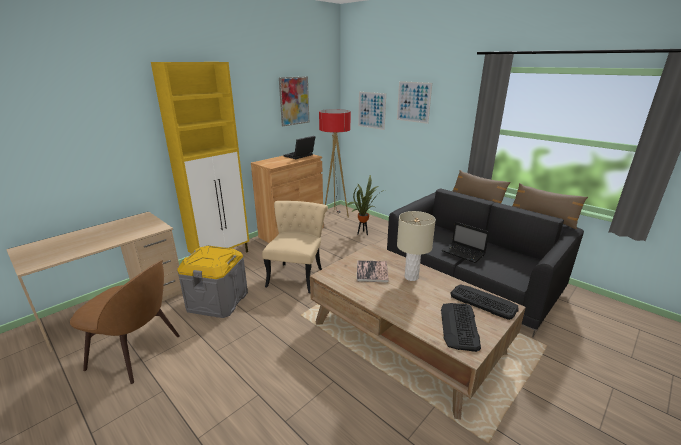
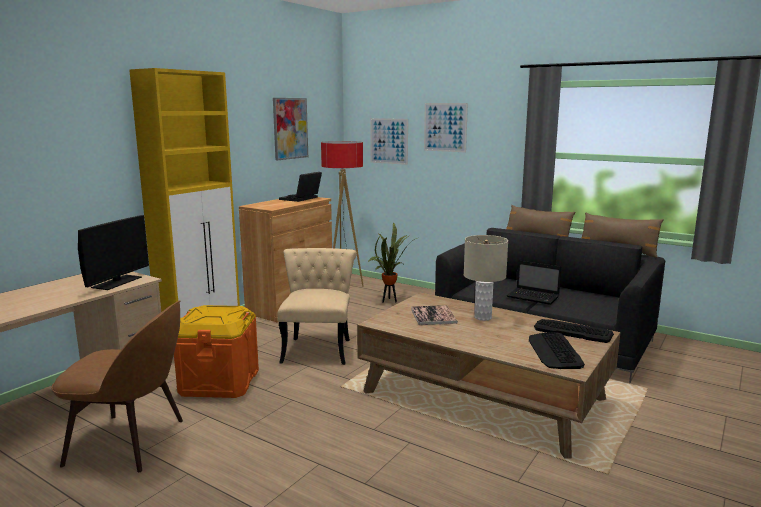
camera: 10 degrees left, 10 degrees down
(140, 229) = (117, 282): none -> monitor
(218, 301) = (219, 382): grey storage box -> orange storage box

